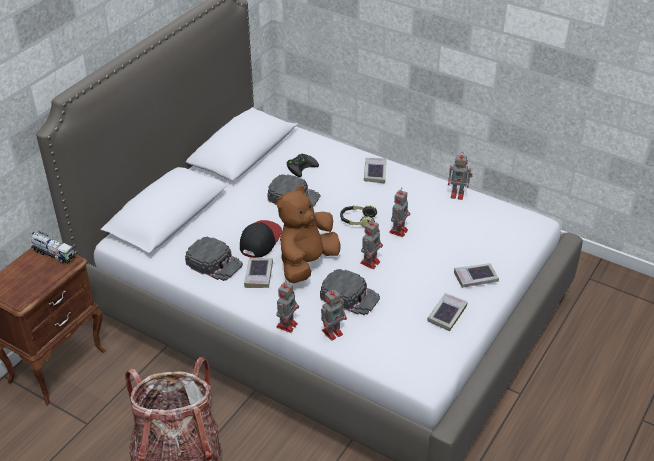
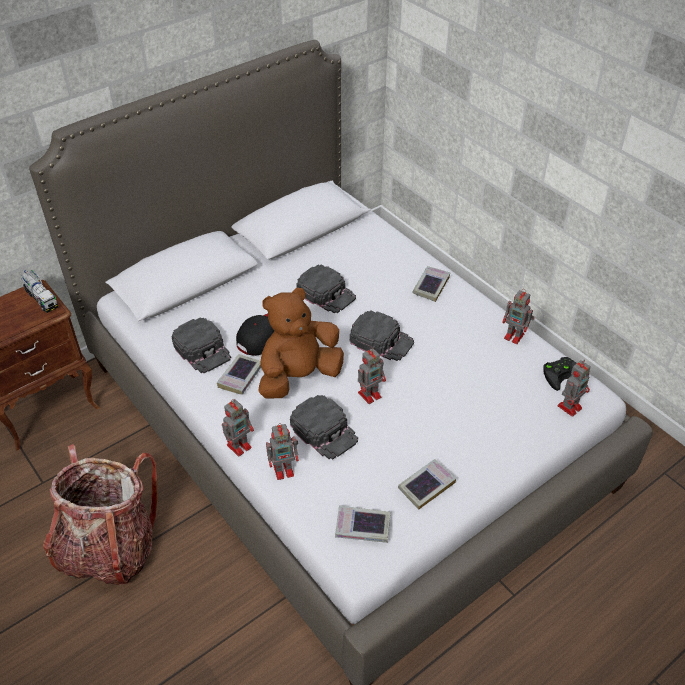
camera: 20 degrees right, 5 degrees up
(301, 166) = (353, 259): black game controller -> black game controller (562, 374)
(358, 221) = (381, 340): headphones -> black cap
(399, 230) = (423, 363): toy robot -> toy robot (570, 406)
(475, 278) = (484, 449): book -> book (362, 527)

